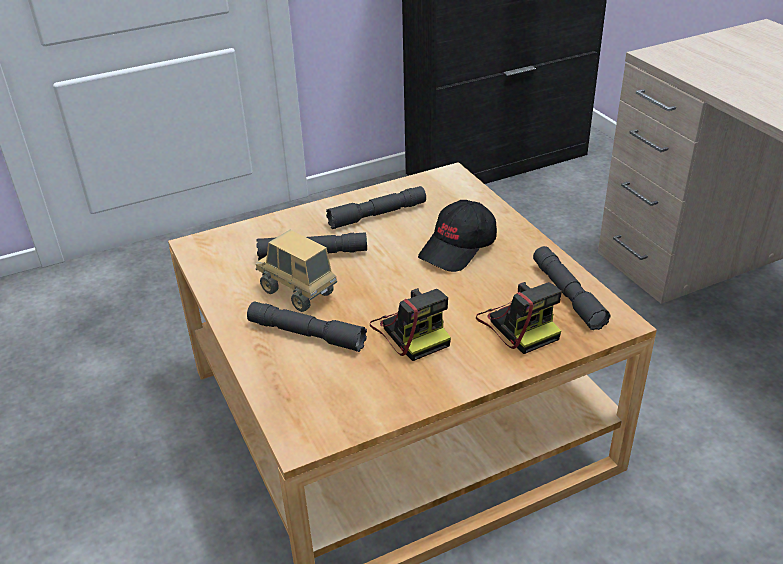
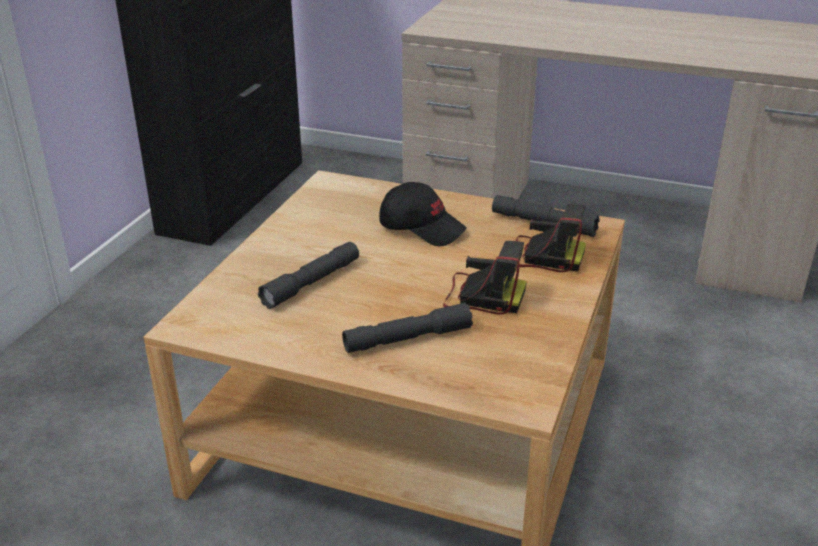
camera: 45 degrees left, 5 degrees down
(298, 293) = (349, 315): toy truck -> none
(377, 215) = (317, 232): grey flashlight -> none
(458, 248) = (422, 228): black cap -> black cap turned 60 degrees counterclockwise

